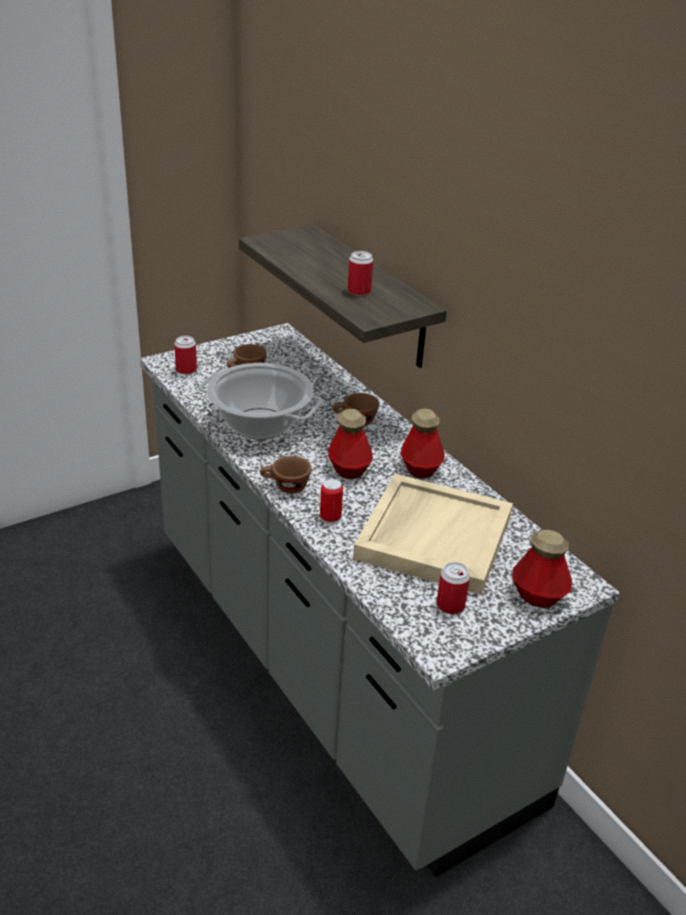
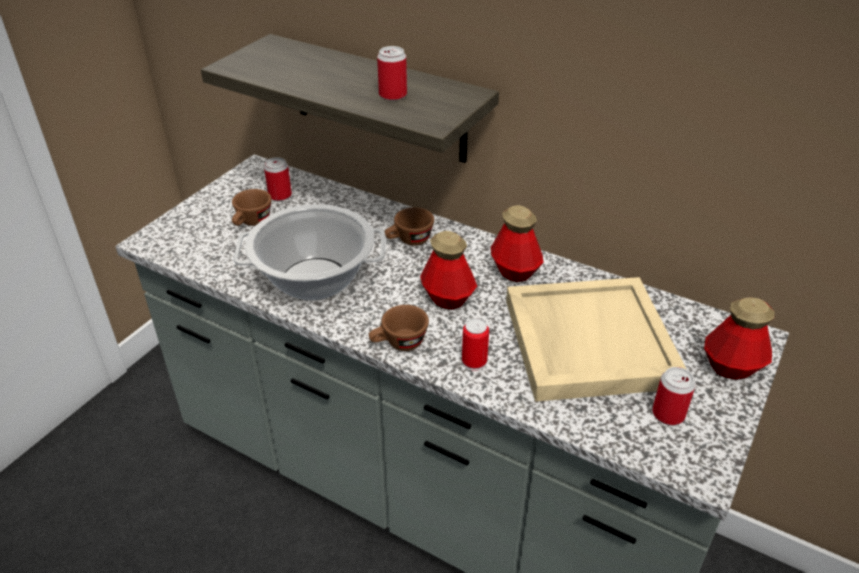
camera: 25 degrees left, 5 degrees up
(186, 370) = (182, 243): can -> can (280, 195)

